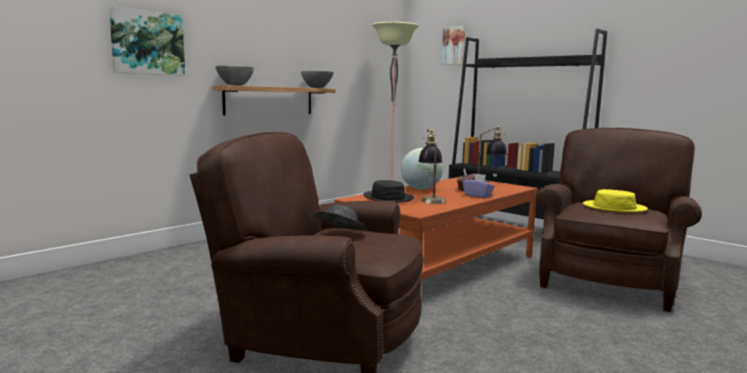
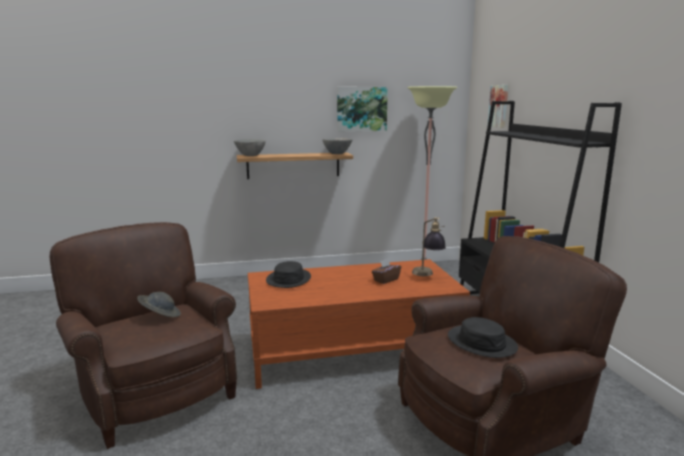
camera: 35 degrees right, 5 degrees up
(147, 43) = (180, 125): picture -> picture (361, 109)
(420, 189) = (344, 272): globe -> none
(431, 199) = (319, 288): table lamp -> none
(478, 195) = (373, 292): purple tissue box -> none
(614, 207) = (482, 342): yellow hat -> black hat

